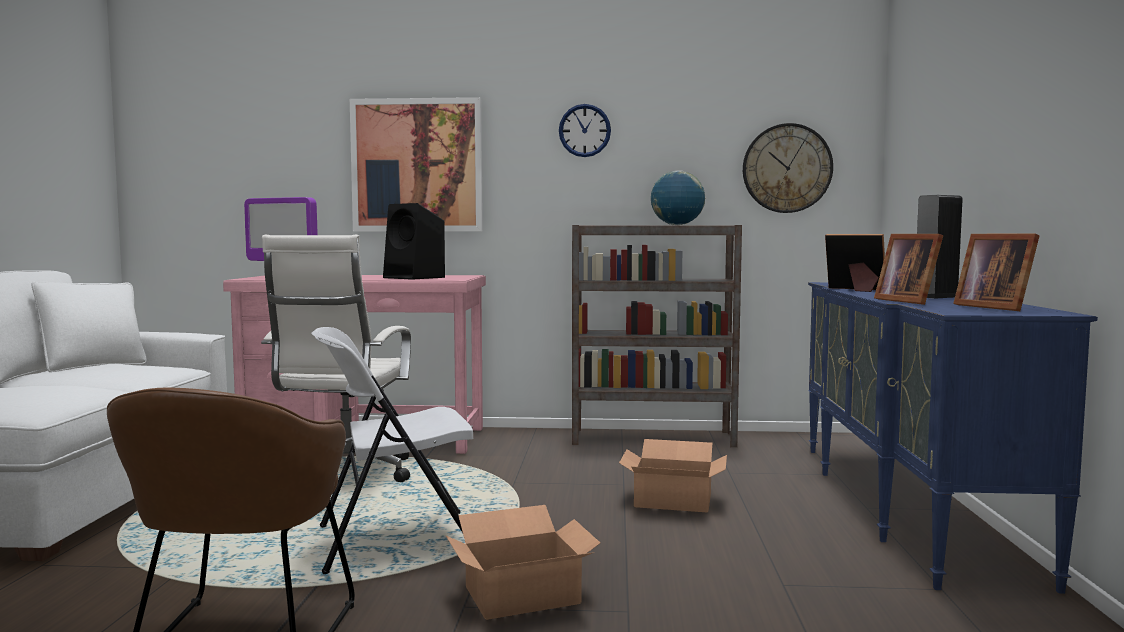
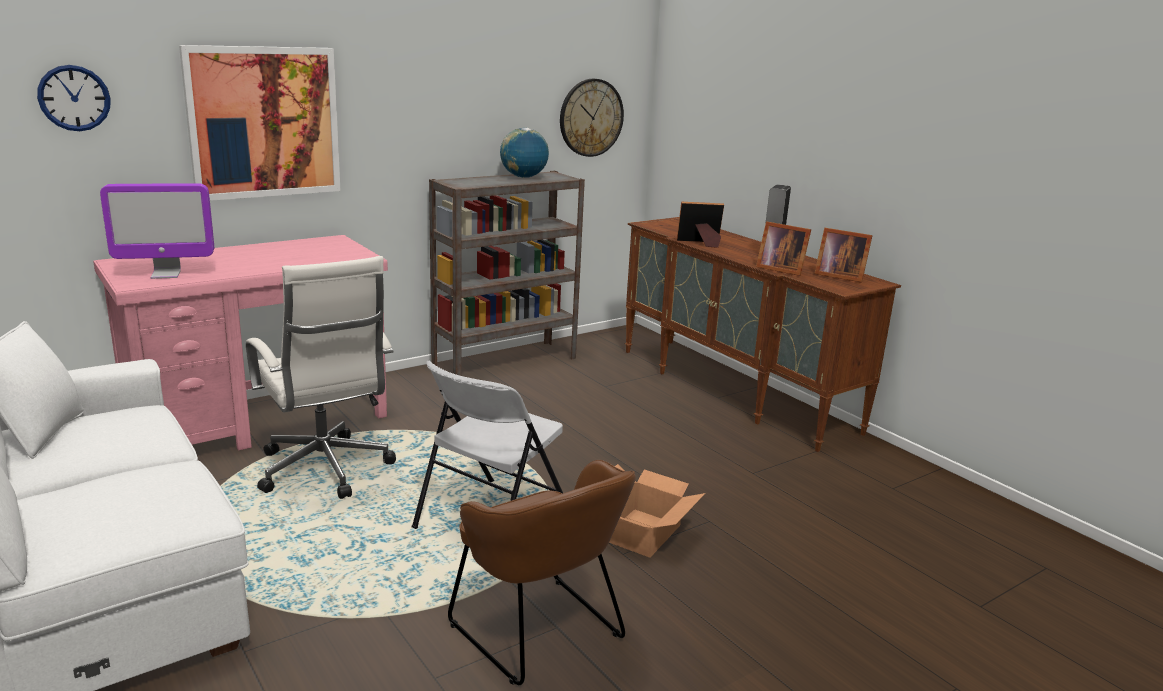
camera: 40 degrees left, 15 degrees up
(415, 277) = (310, 255): black speaker -> none
(584, 130) = (432, 83): wall clock -> wall clock (74, 98)
(672, 500) = (608, 423): cardboard box -> none
(903, 505) = (733, 390): blue cabinet -> brown cabinet

